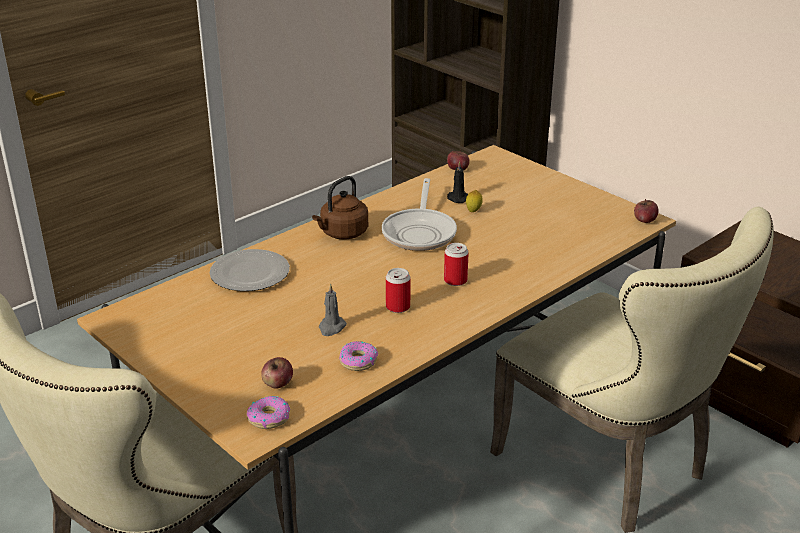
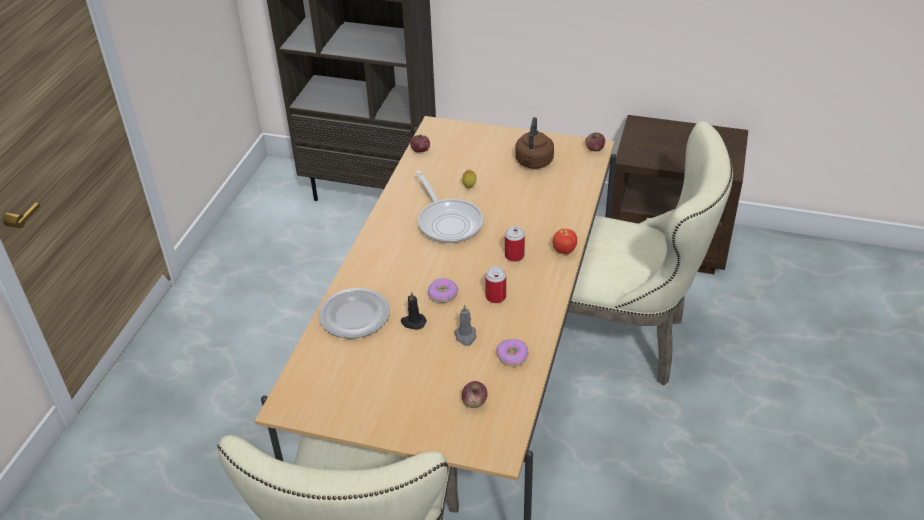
camera: 30 degrees left, 10 degrees up
(269, 418) = (496, 433): donut -> donut (442, 294)
(342, 233) = (390, 247): brown kettle -> brown kettle (533, 163)
(457, 198) = (446, 179): black candle -> black candle (413, 322)
(512, 295) = (564, 251): none -> apple

